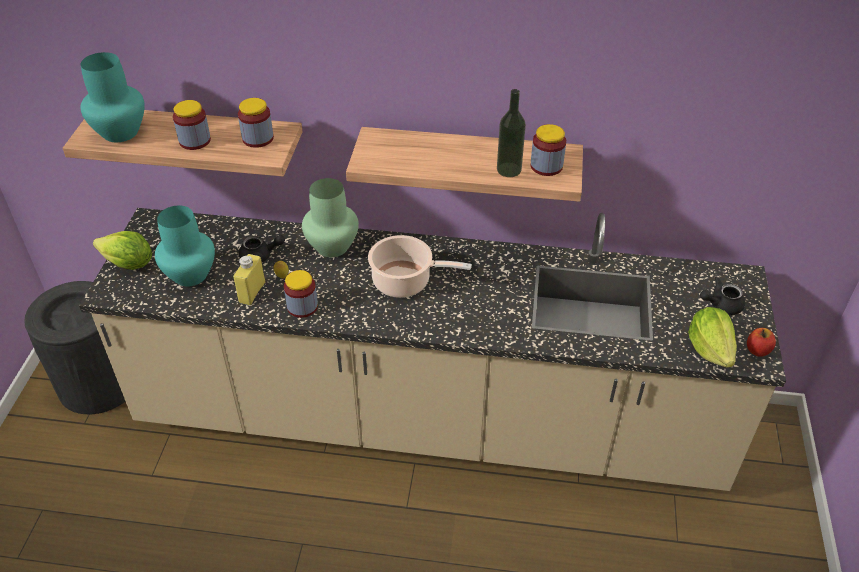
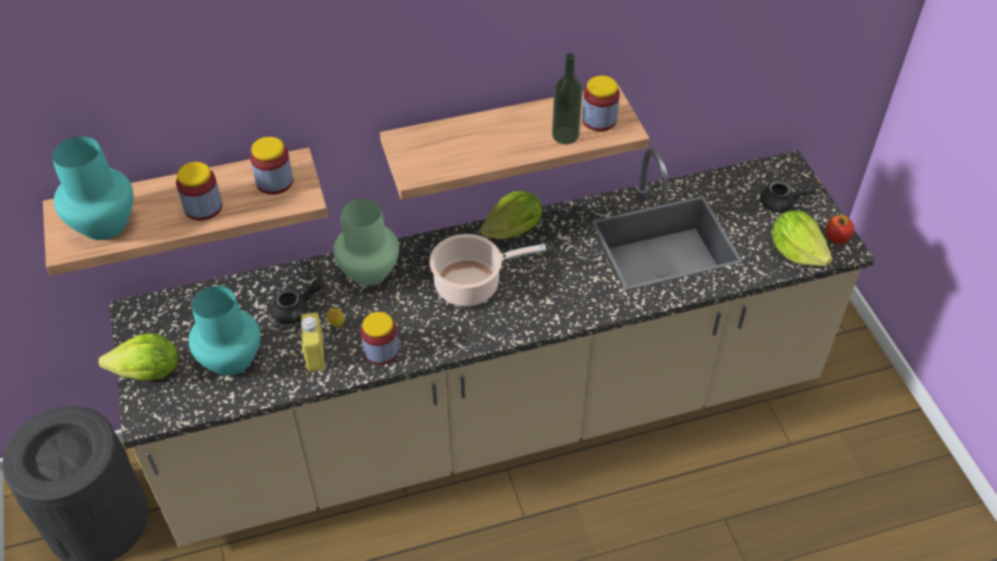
camera: 25 degrees left, 5 degrees up
(466, 252) = (514, 231): none -> lettuce
(721, 305) = (782, 203): black teapot -> black teapot turned 135 degrees counterclockwise

